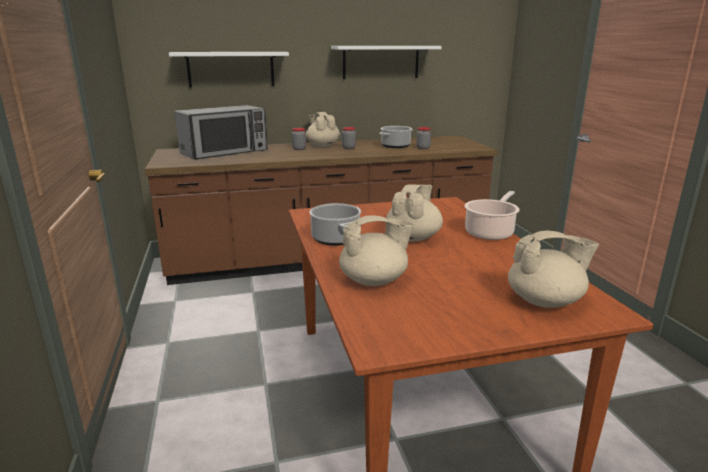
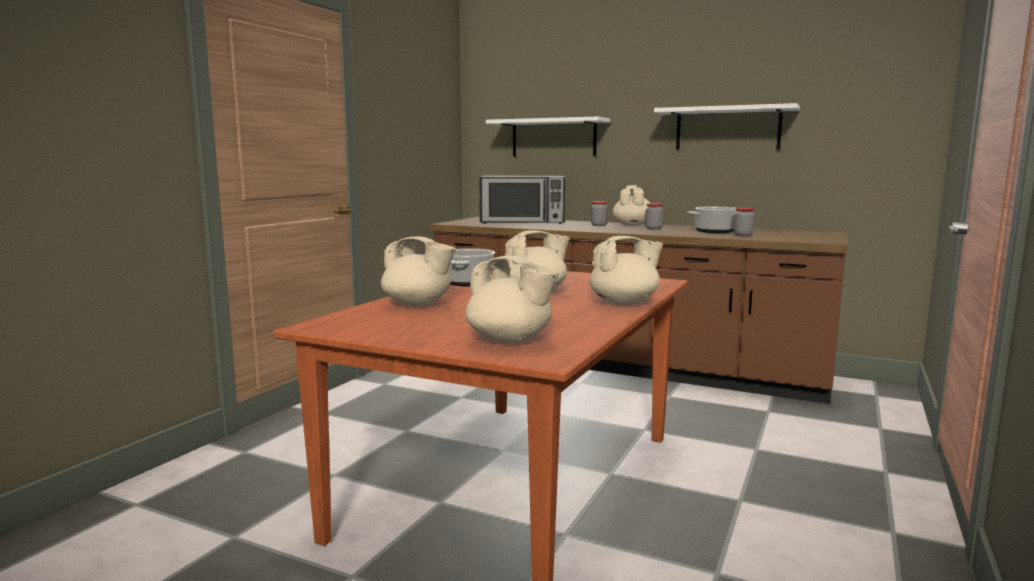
camera: 40 degrees right, 10 degrees down
(490, 232) = (625, 303): cooking pot -> beige teapot

